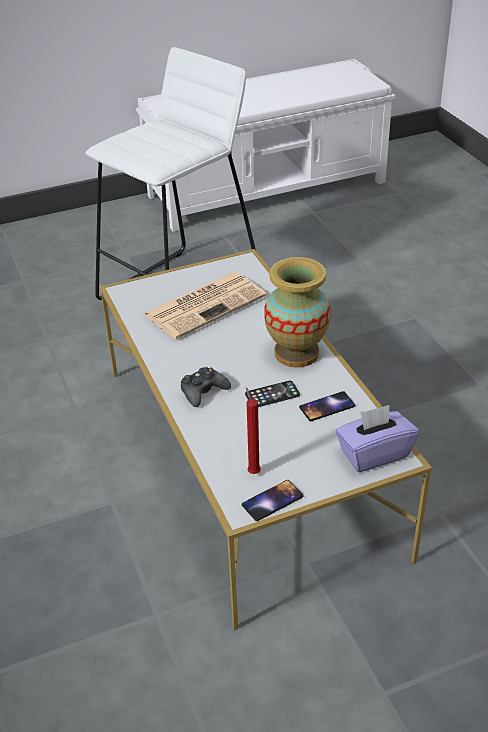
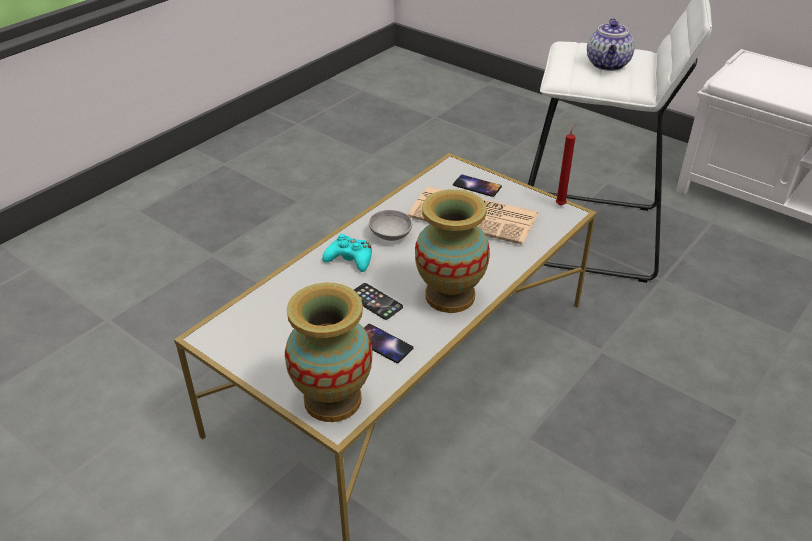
camera: 60 degrees right, 0 degrees up
(160, 141) = (608, 65): none -> teapot
(189, 358) = (390, 235): none -> grey bowl
(203, 391) = (350, 259): black game controller -> turquoise game controller
(253, 471) = (261, 326): red candle -> red candle (561, 204)
(272, 500) = (229, 350): phone -> phone (477, 186)
(374, 454) = (332, 400): purple tissue box -> vase

